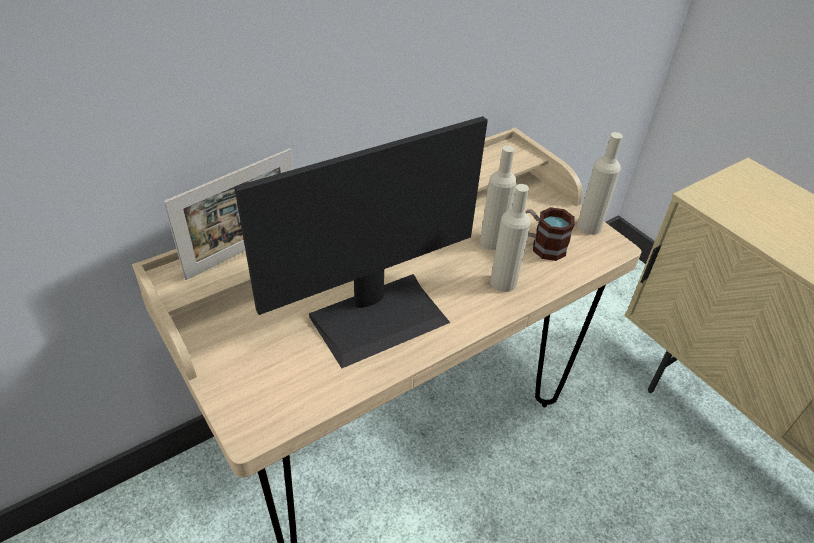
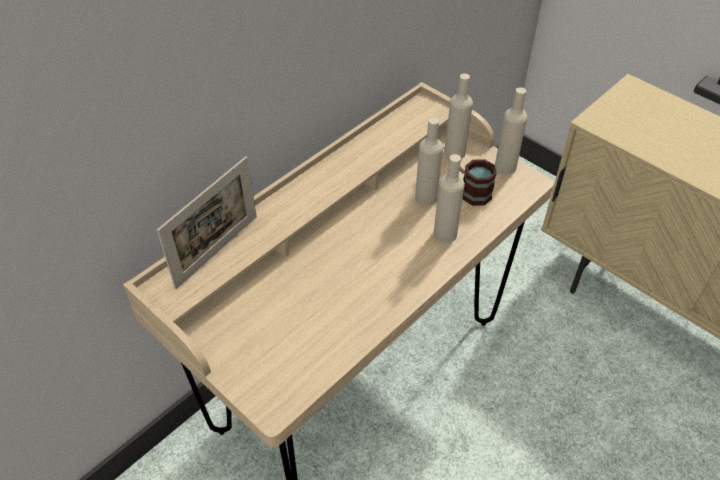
camera: 10 degrees left, 5 degrees up
(379, 316) = (348, 287): monitor -> none
(536, 204) = (454, 152): none -> beige bottle

